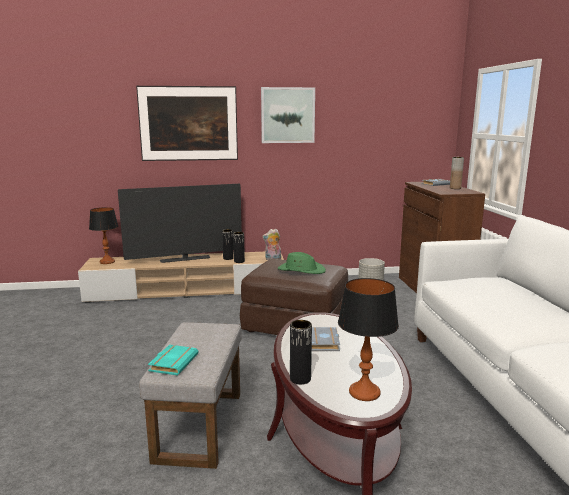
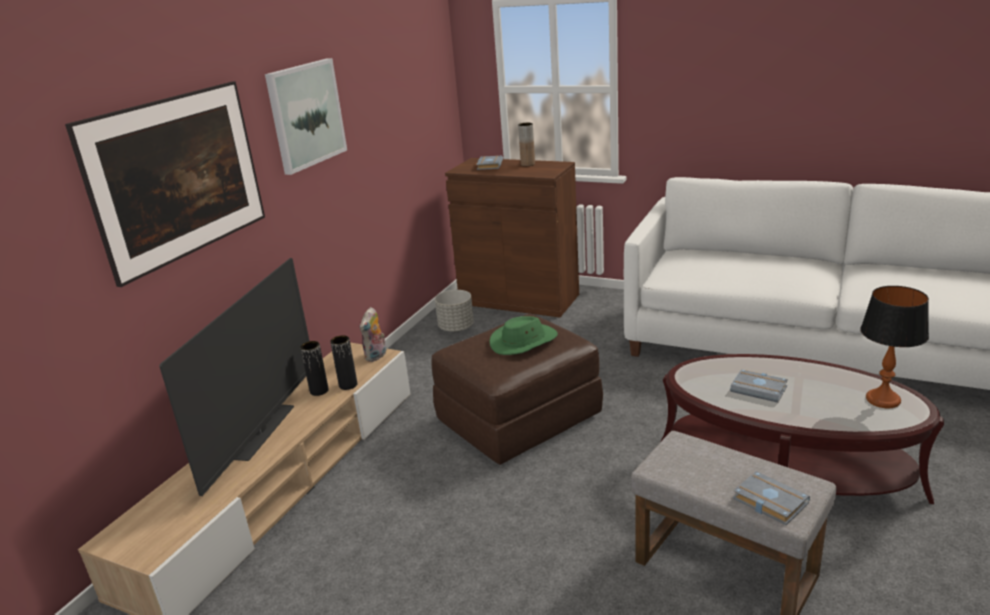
camera: 55 degrees left, 10 degrees up
(107, 262) = (146, 527): table lamp -> none
(173, 362) = (768, 502): turquoise book -> grey book
(300, 379) = (842, 426): black vase -> none

